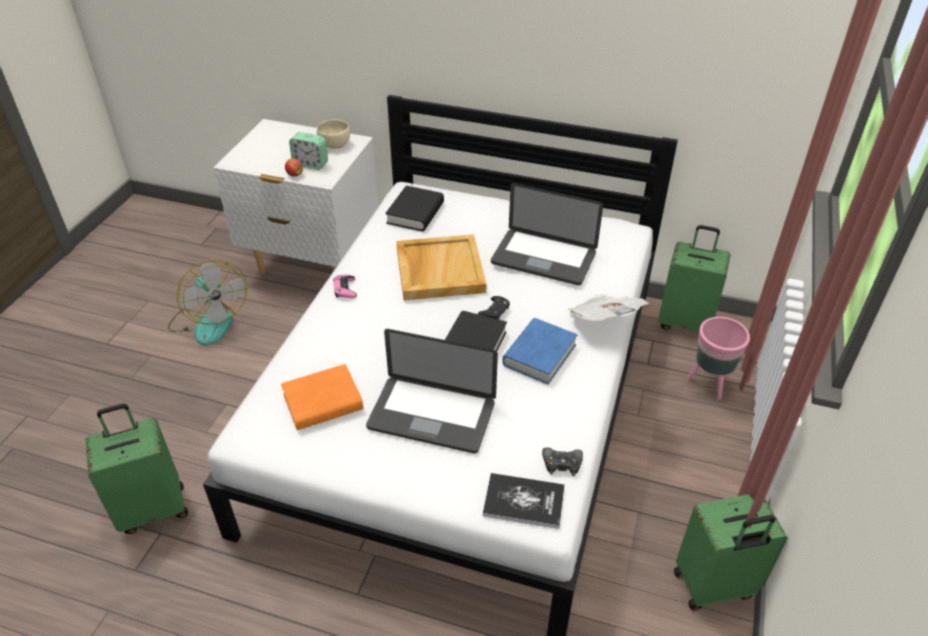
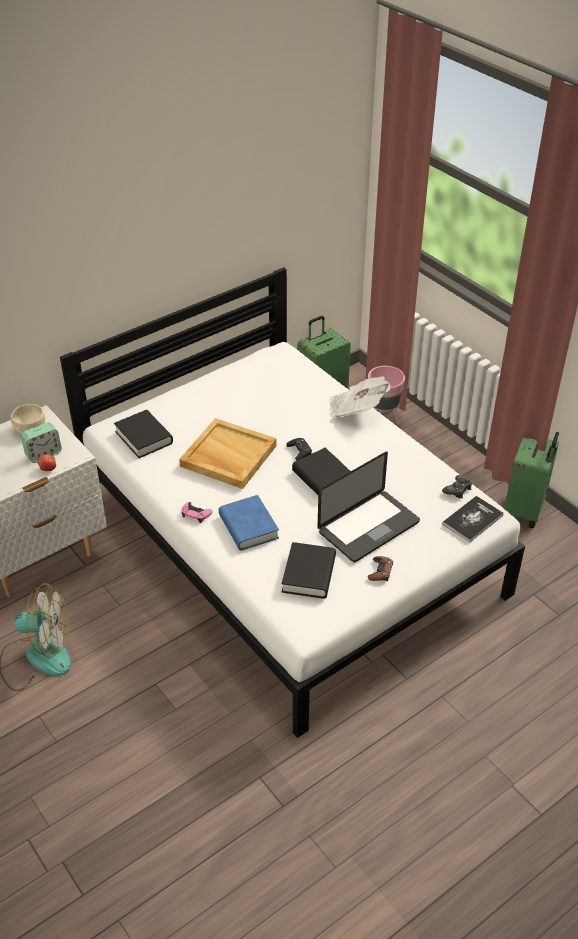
camera: 55 degrees left, 0 degrees up
(153, 508) = (229, 773): green suitcase -> none
(323, 402) = (309, 574): orange book -> black book
(371, 456) = (380, 571): none -> brown game controller
(539, 355) = (360, 452): blue book -> blue book (248, 527)
(543, 258) = (270, 402): laptop -> none

